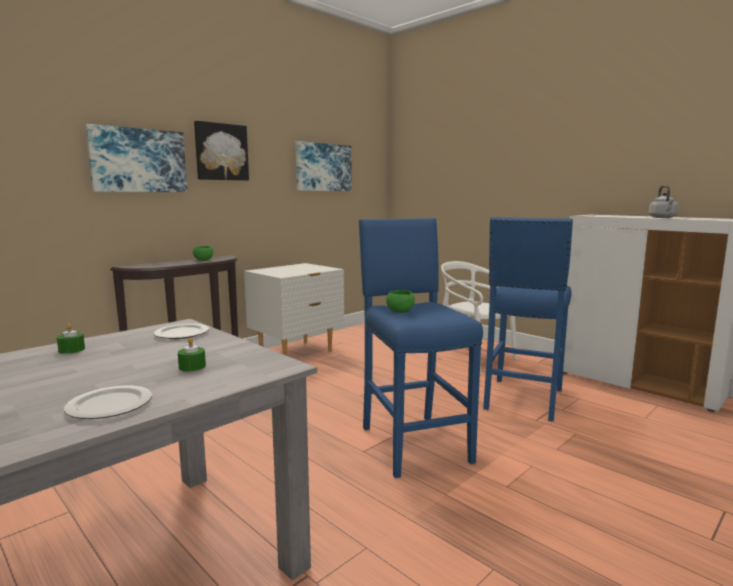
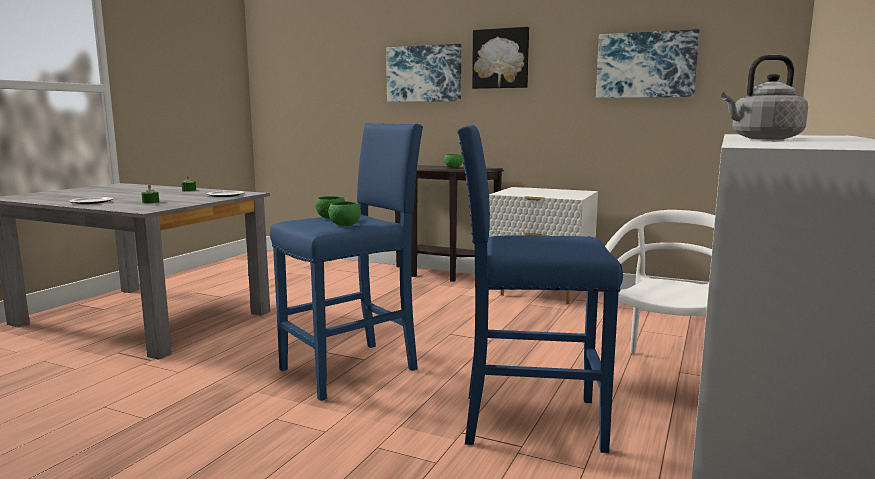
camera: 70 degrees right, 0 degrees up
(442, 310) = (345, 225): none -> green bowl

